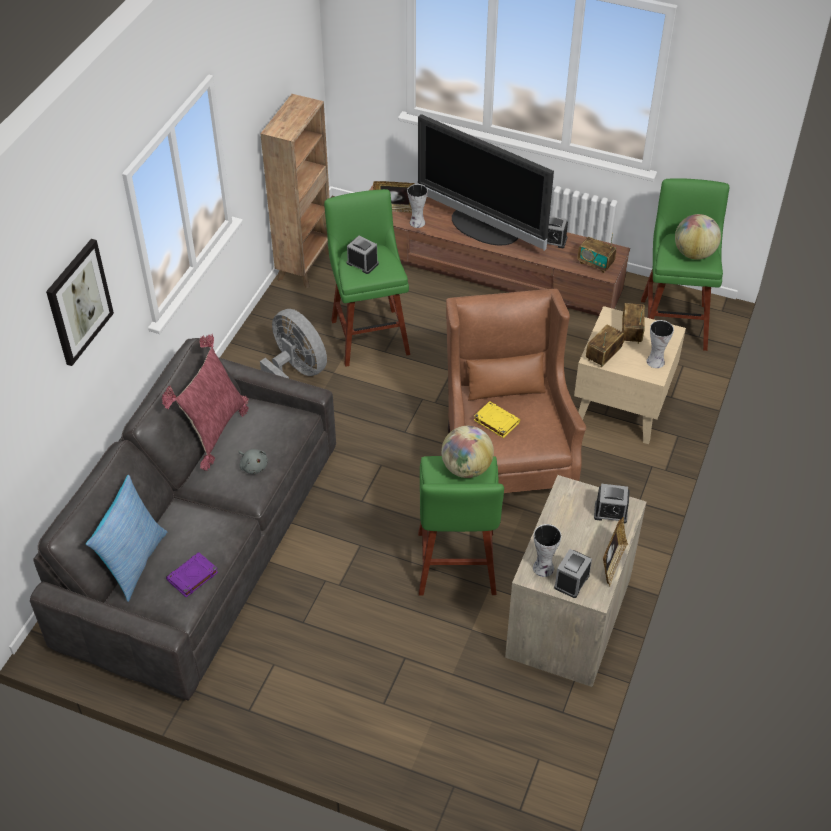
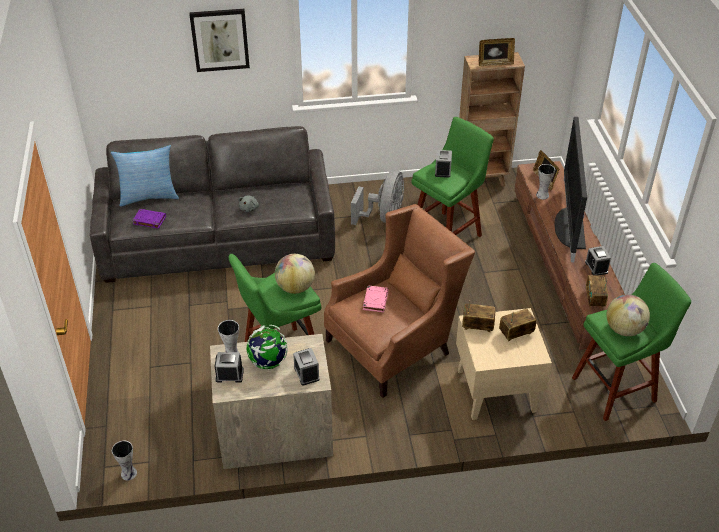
camera: 60 degrees right, 5 degrees down
(212, 435) = (265, 184): red pillow -> none
(496, 421) = (375, 300): yellow book -> pink book
(573, 539) = (268, 362): none -> globe
(612, 564) = (259, 391): picture frame -> picture frame (495, 63)
(655, 361) = (498, 357): vase -> vase (129, 473)

